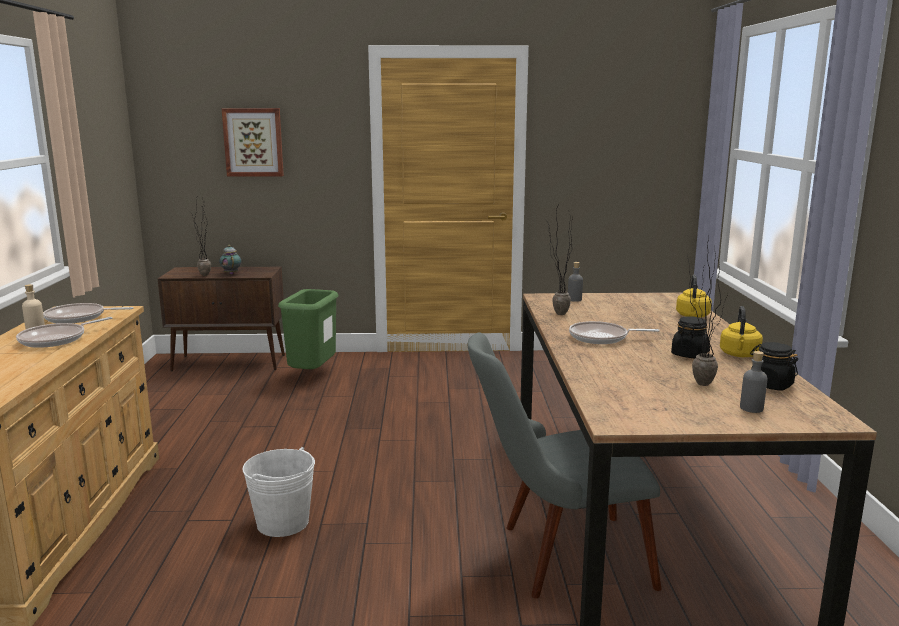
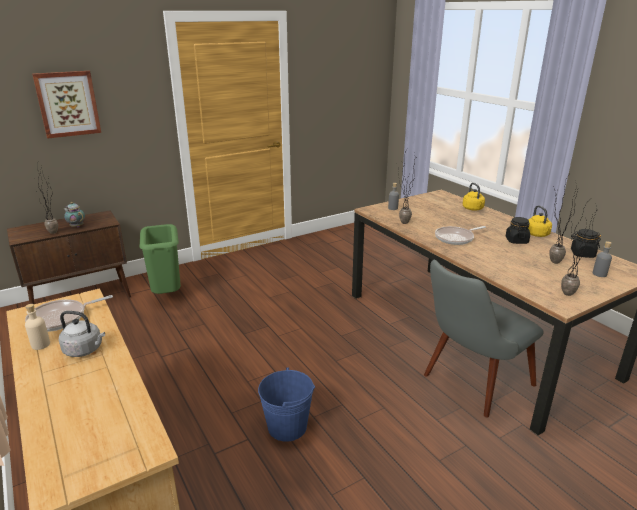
camera: 30 degrees left, 10 degrees up
(57, 339) = (85, 350): frying pan -> grey kettle
(283, 523) = (287, 426): white bucket -> blue bucket
(641, 415) = (564, 295): none -> potted plant

